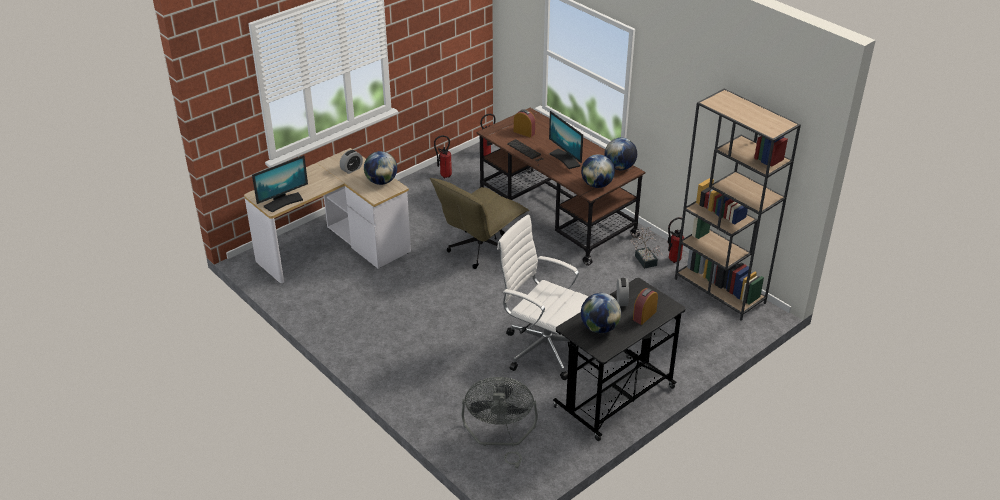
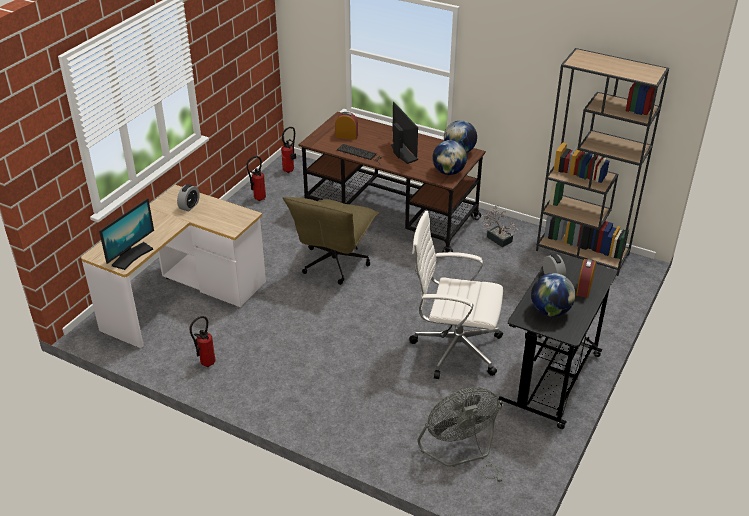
camera: 20 degrees left, 0 degrees up
(381, 181) = (229, 212): globe -> none
(565, 159) = (403, 153): monitor -> monitor turned 150 degrees counterclockwise
(672, 260) = (523, 233): fire extinguisher -> fire extinguisher (205, 364)

